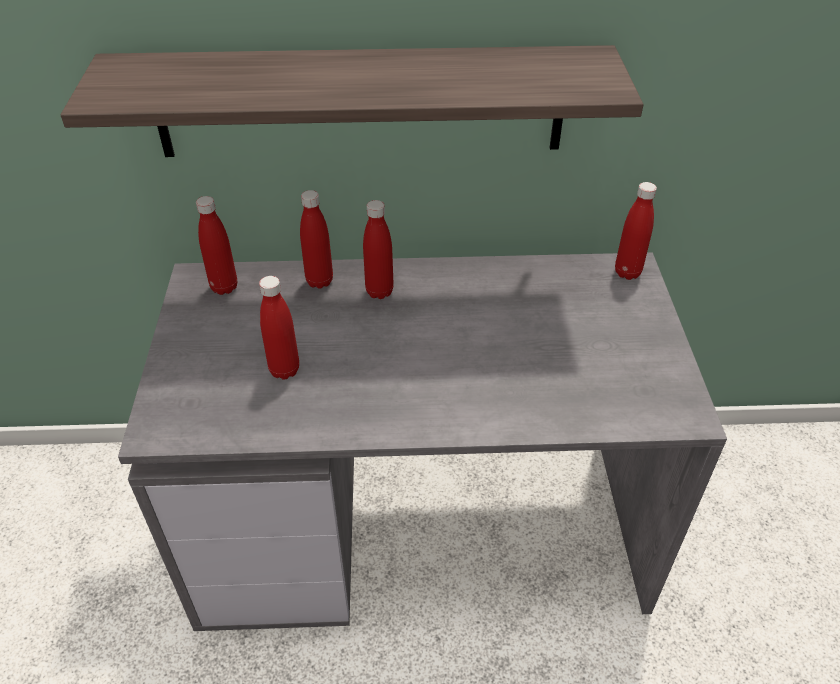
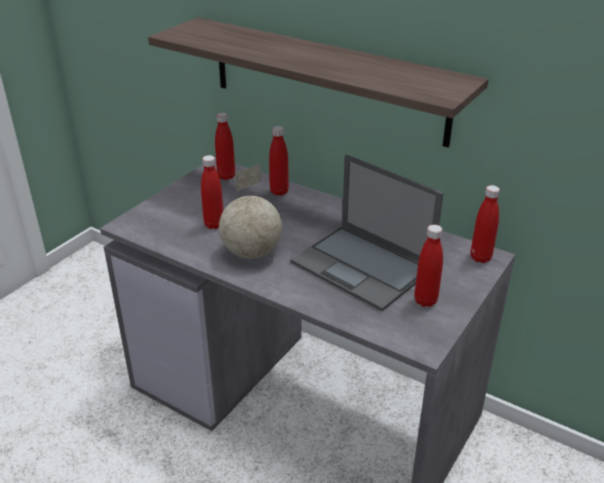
camera: 35 degrees right, 10 degrees down
(379, 291) = (306, 209): red bottle -> red bottle (425, 301)
(379, 389) = (252, 253): none -> globe
(525, 343) = (363, 266): none -> laptop

